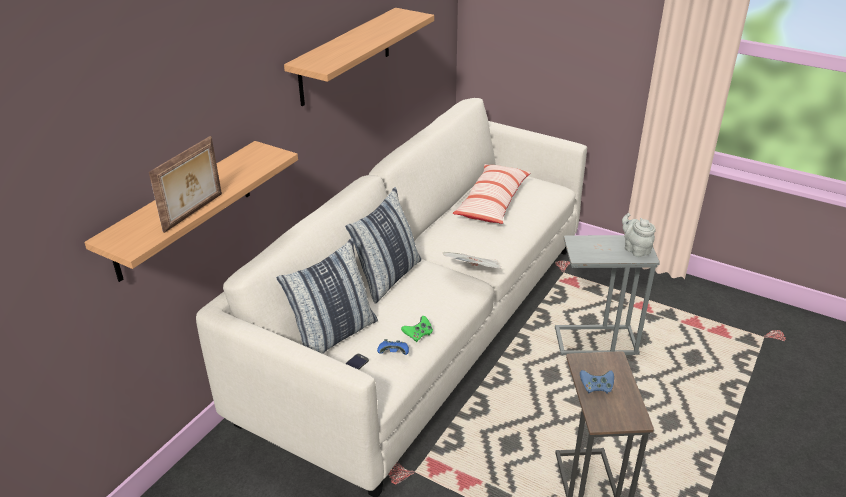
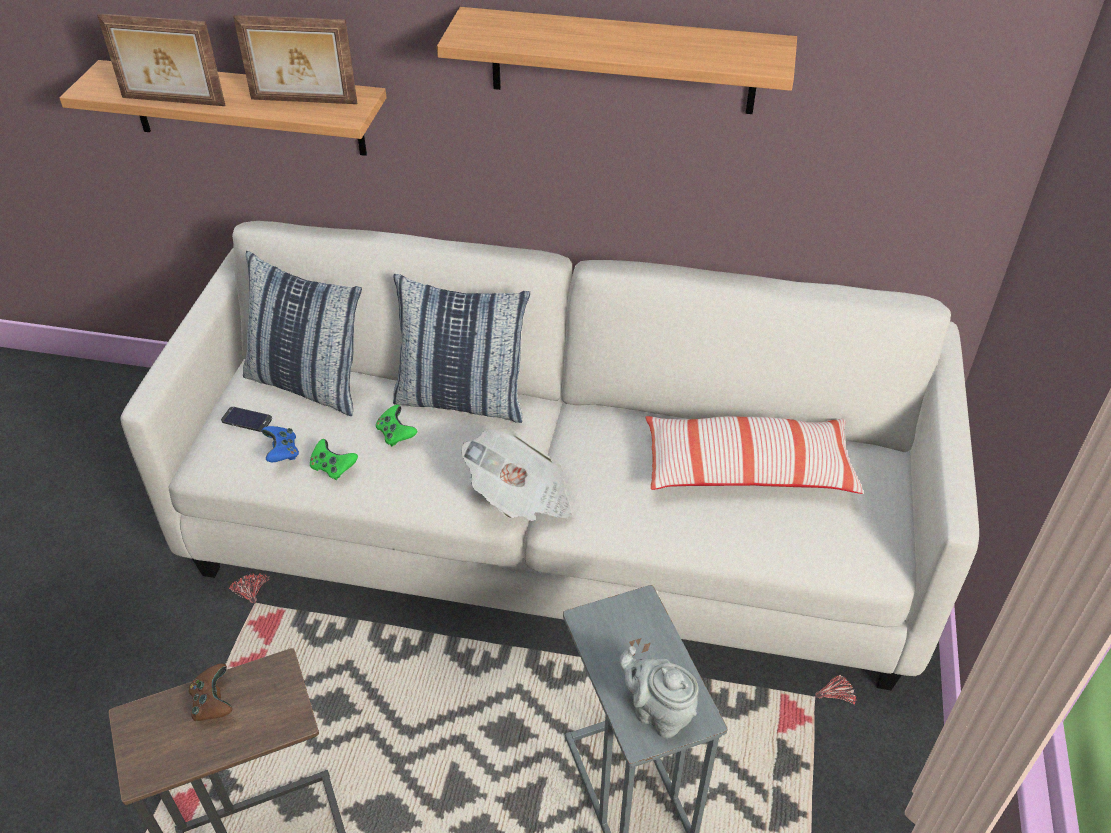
camera: 70 degrees right, 10 degrees up
(246, 166) = (303, 102): none -> picture frame
(405, 305) = (396, 434): none -> green game controller
(596, 387) = (213, 702): blue game controller -> brown game controller
(635, 249) = (658, 712): grey teapot -> grey teapot turned 90 degrees counterclockwise

